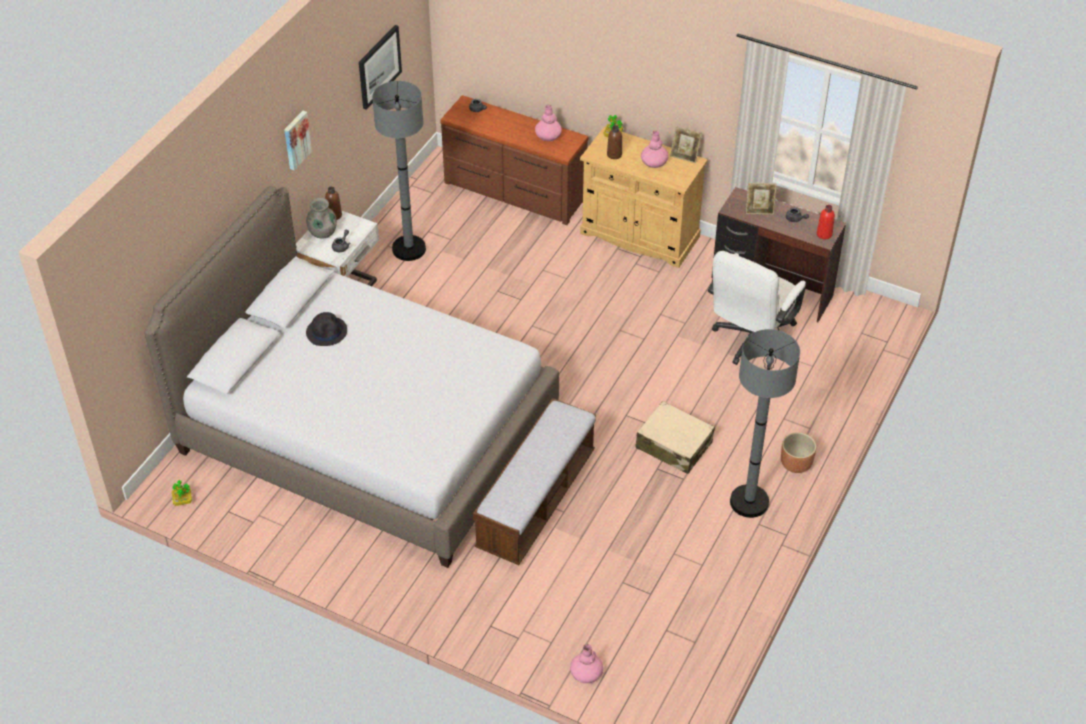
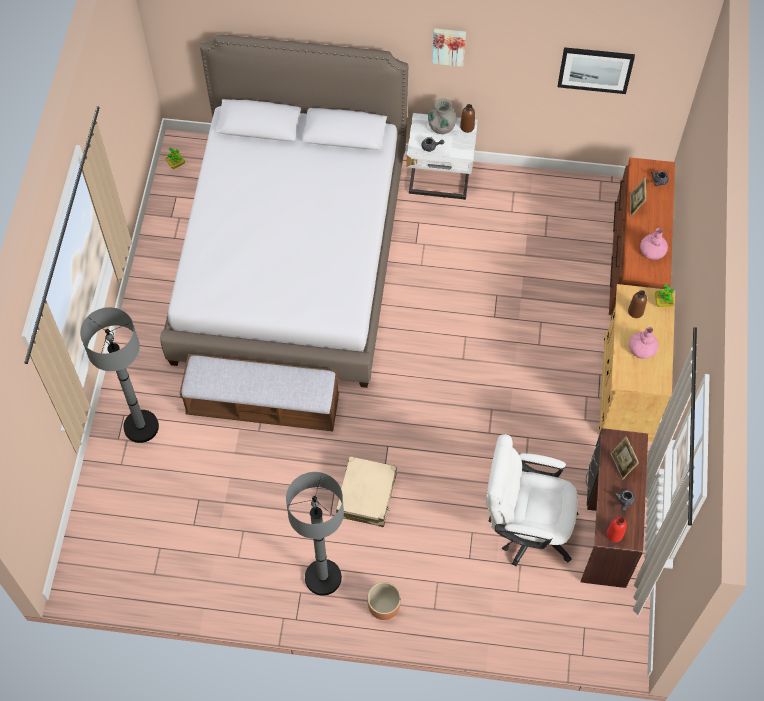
camera: 70 degrees right, 15 degrees up
(327, 331) = (316, 173): black hat -> none
(409, 249) = (517, 209): grey floor lamp -> grey floor lamp (141, 427)
(586, 672) = (99, 499): pink vase -> none
(684, 156) = (664, 374): picture frame -> picture frame (635, 205)

